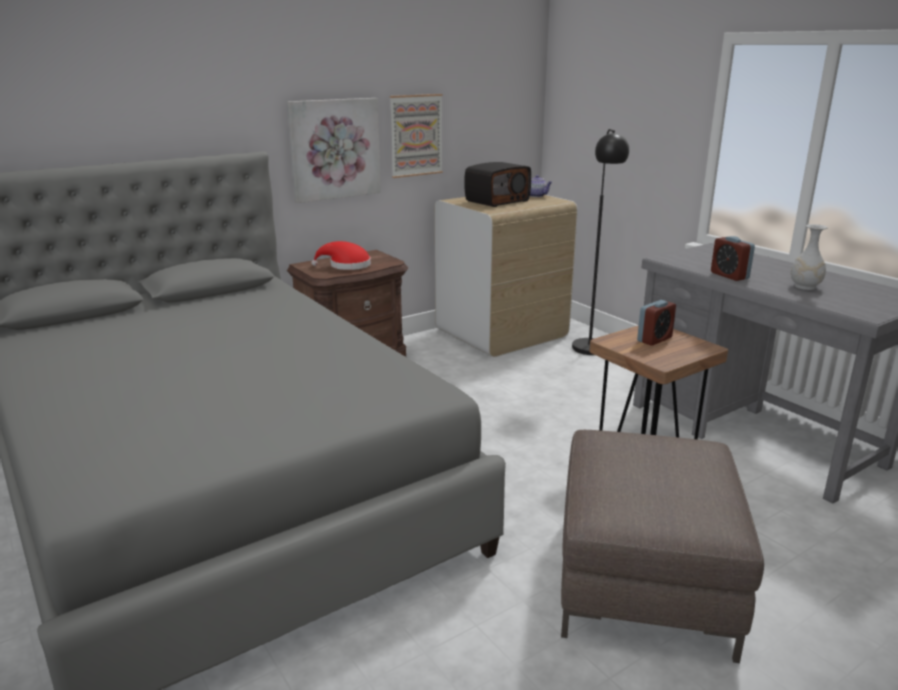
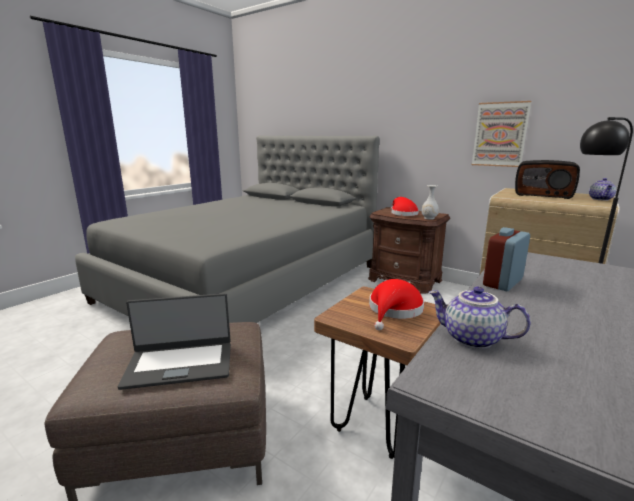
camera: 70 degrees right, 5 degrees down
(334, 149) = (429, 139): picture -> none
(654, 339) = (394, 310): alarm clock -> red hat
(682, 470) = (180, 364): none -> laptop
(804, 287) = (536, 329): white vase -> white vase (429, 218)
(821, 301) = (471, 339): none -> teapot

